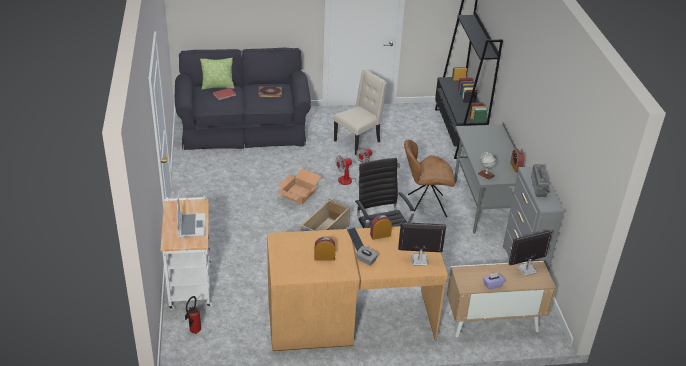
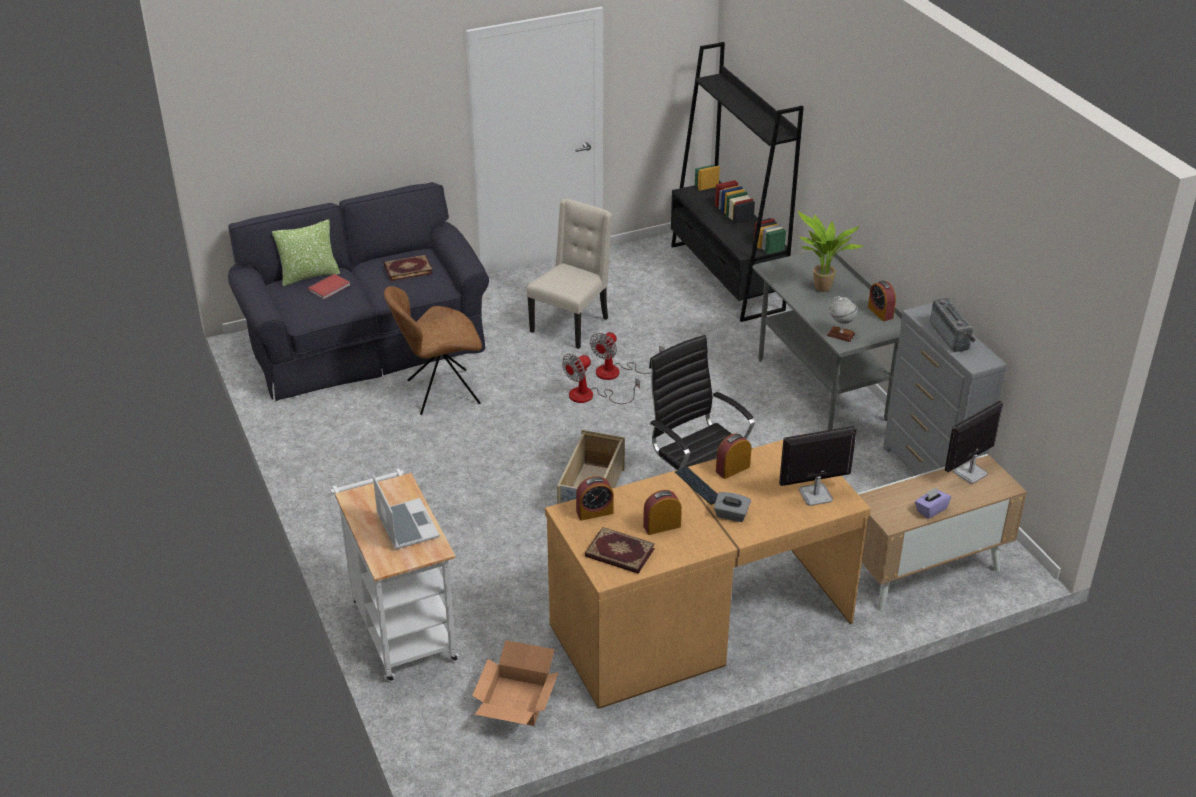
camera: 15 degrees left, 0 degrees up
(193, 331) = (449, 710): fire extinguisher -> none
(292, 241) = (594, 512): none -> alarm clock
(293, 266) = (619, 553): none -> book
(298, 194) = (513, 434): cardboard box -> cardboard box (515, 700)
(425, 205) = (731, 409): brown chair -> brown chair (440, 392)
(487, 147) = (821, 289): none -> potted plant

